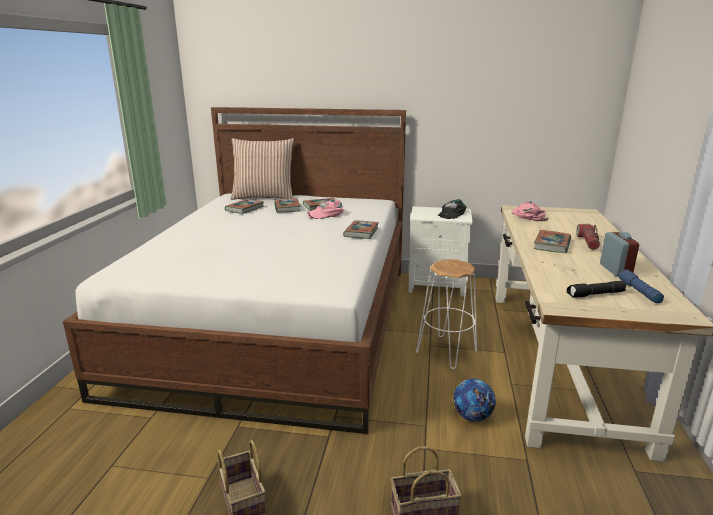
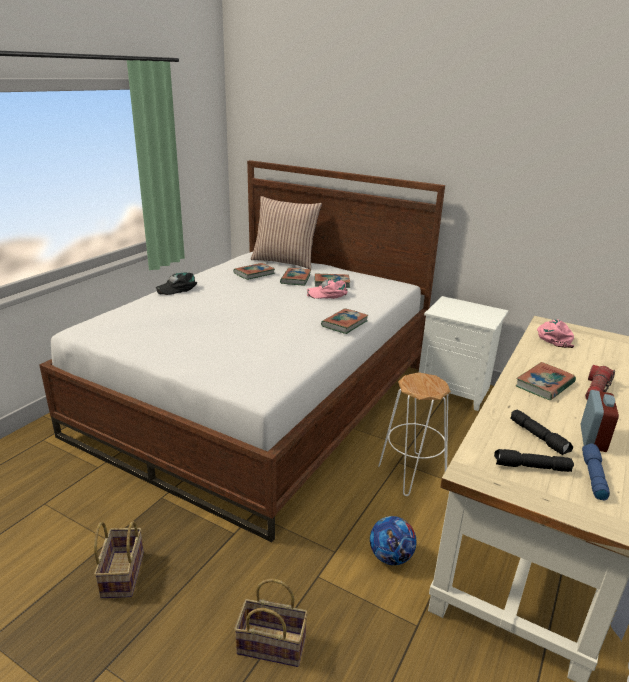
camera: 20 degrees right, 5 degrees up
(451, 213) = (479, 313): black cap -> black cap (177, 288)
(581, 276) = (539, 437): none -> black flashlight

